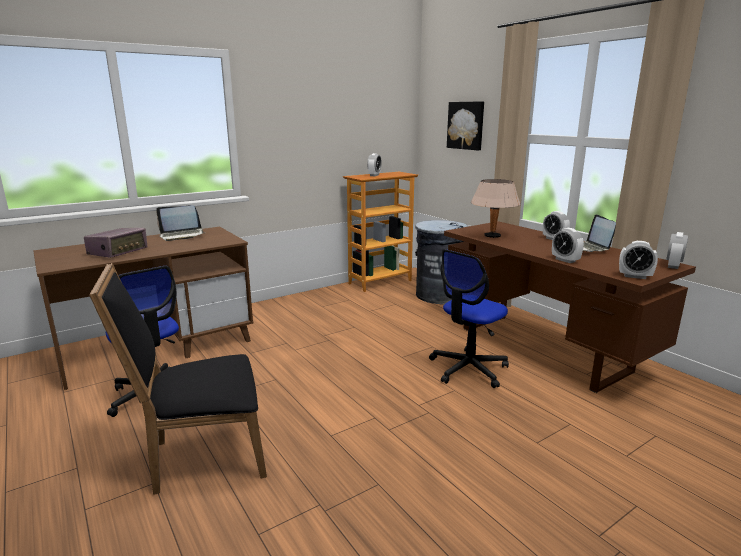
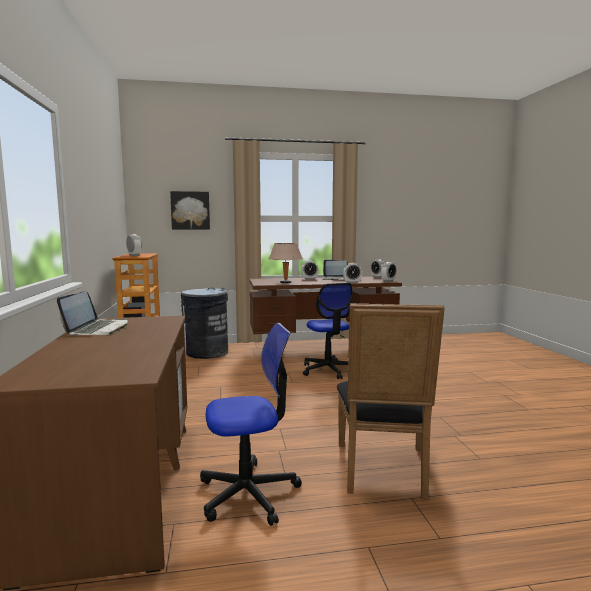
camera: 65 degrees left, 10 degrees down
(118, 252) = (122, 350): radio -> none

